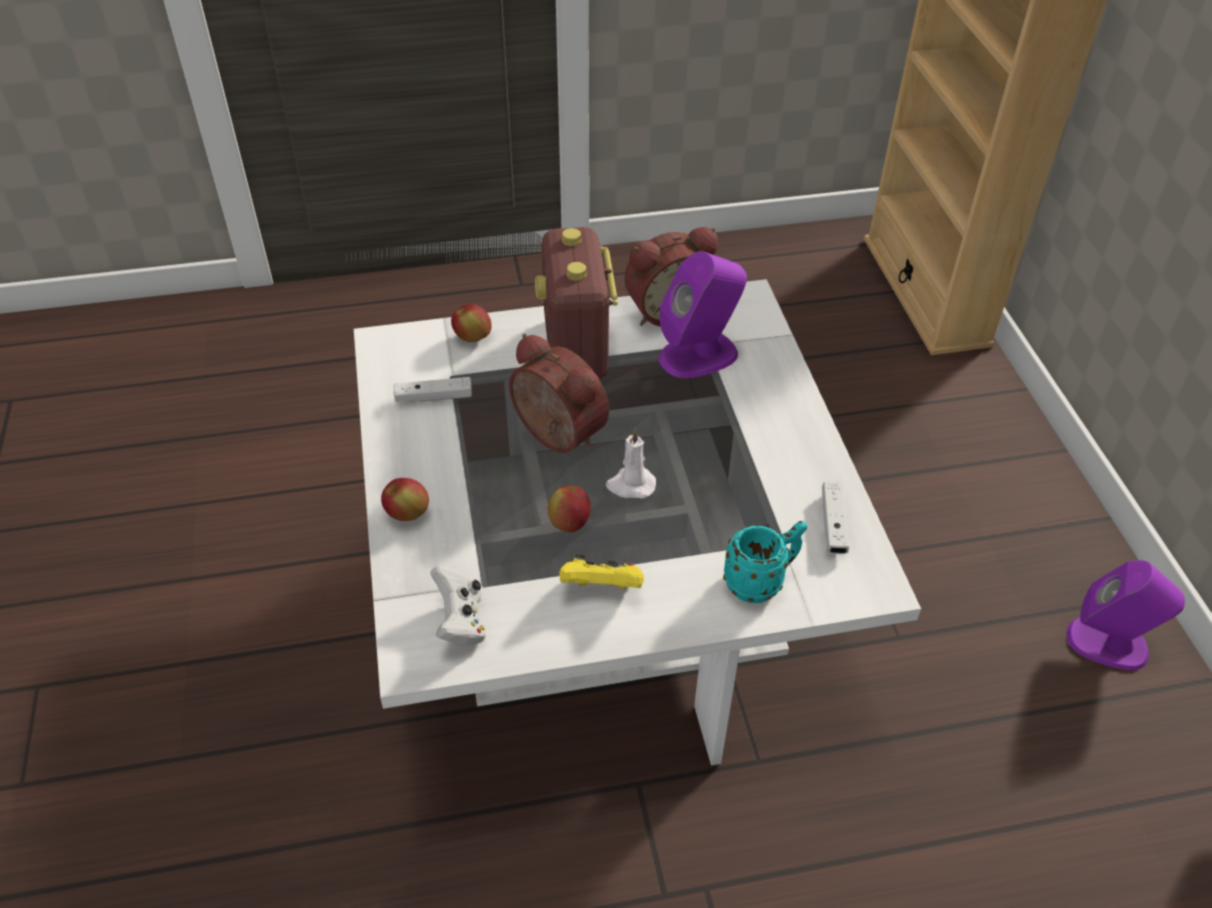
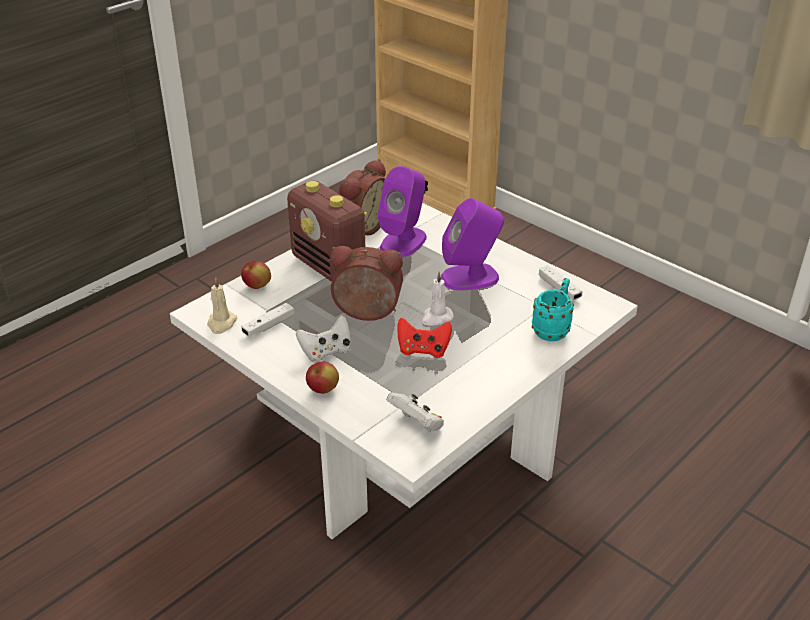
camera: 35 degrees left, 10 degrees down
(389, 369) = (221, 324): none -> beige candle
(460, 465) = (326, 352): none -> white game controller
(569, 523) = (423, 350): apple -> red game controller
(602, 588) = (476, 371): yellow game controller -> none
(1108, 643) = (678, 324): purple speaker -> purple speaker (470, 277)

